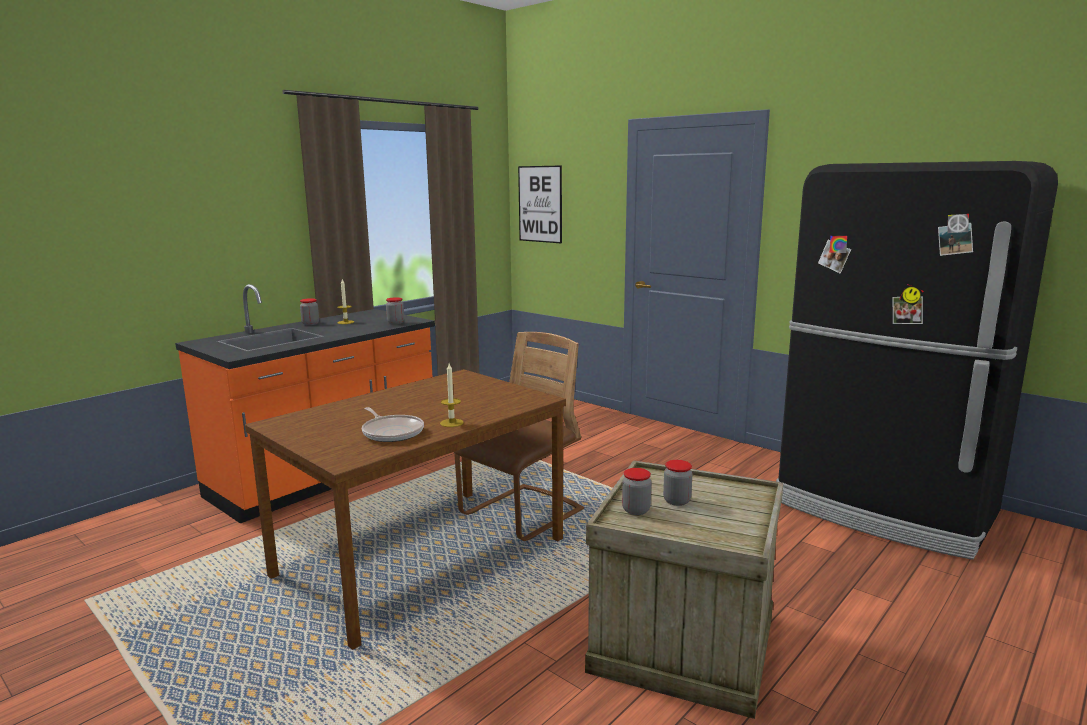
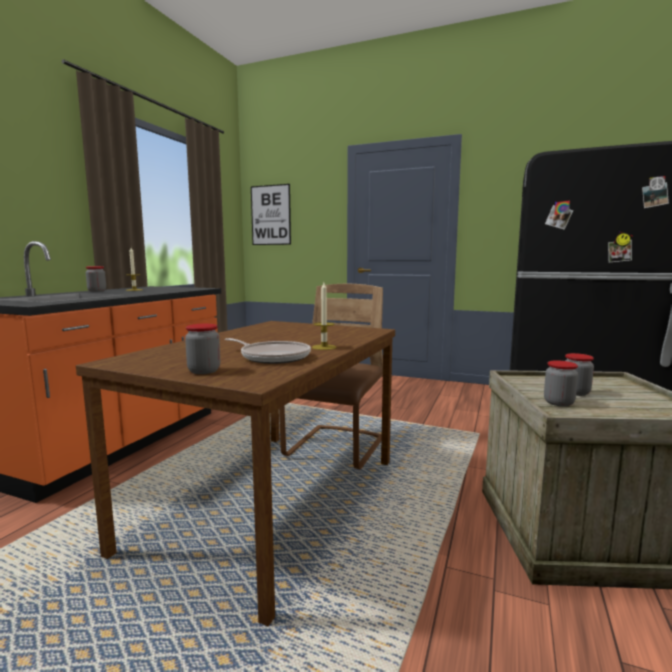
camera: 20 degrees left, 5 degrees down
(395, 323) = (186, 289): jar -> jar (204, 371)

